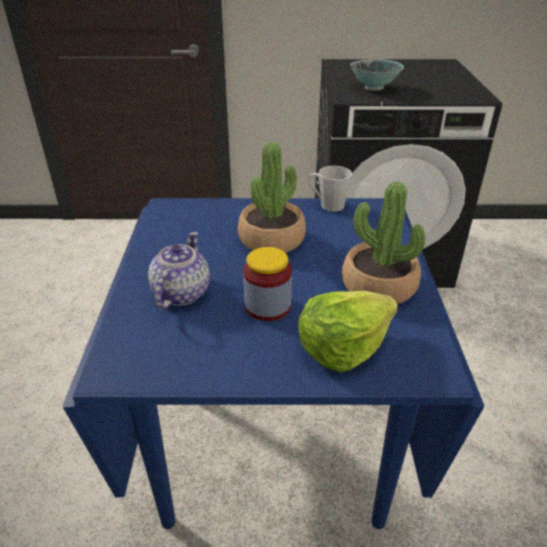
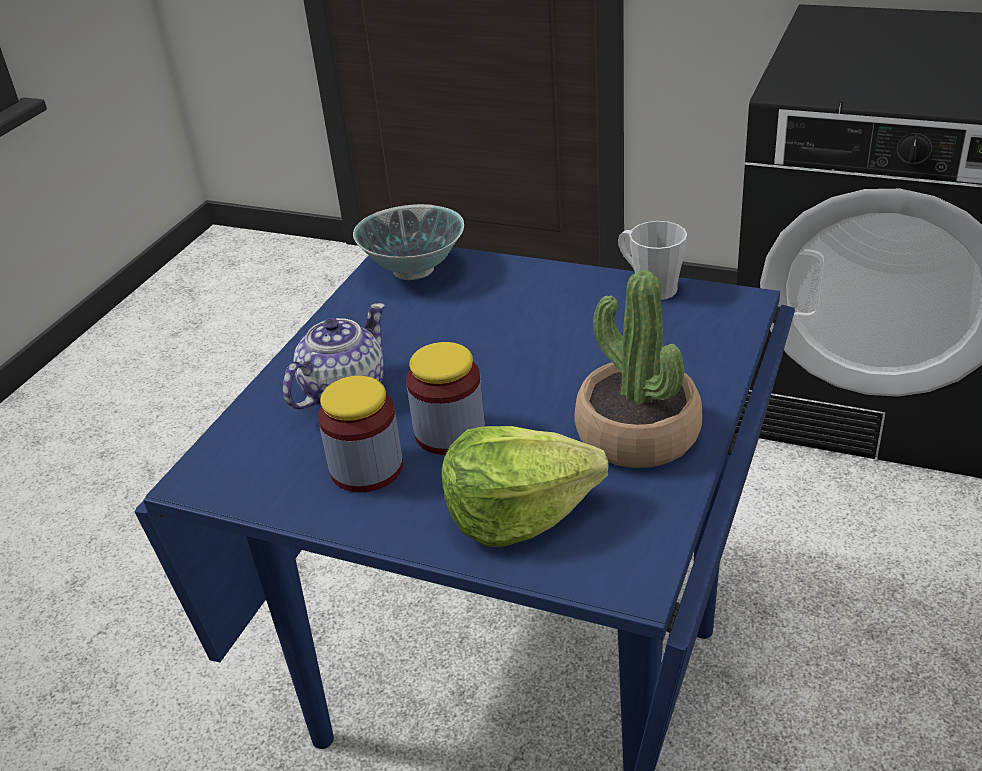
camera: 25 degrees right, 0 degrees up
(227, 339) = (366, 468): none -> jar
(272, 239) = (521, 332): potted plant -> none
(374, 88) = (850, 75): bowl -> bowl (414, 271)

